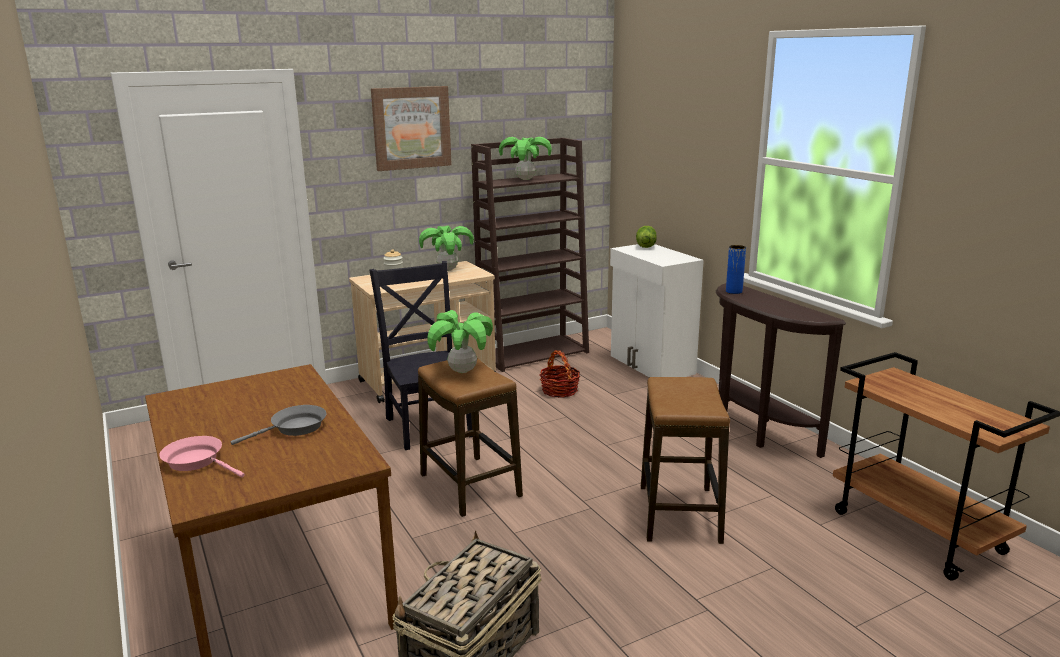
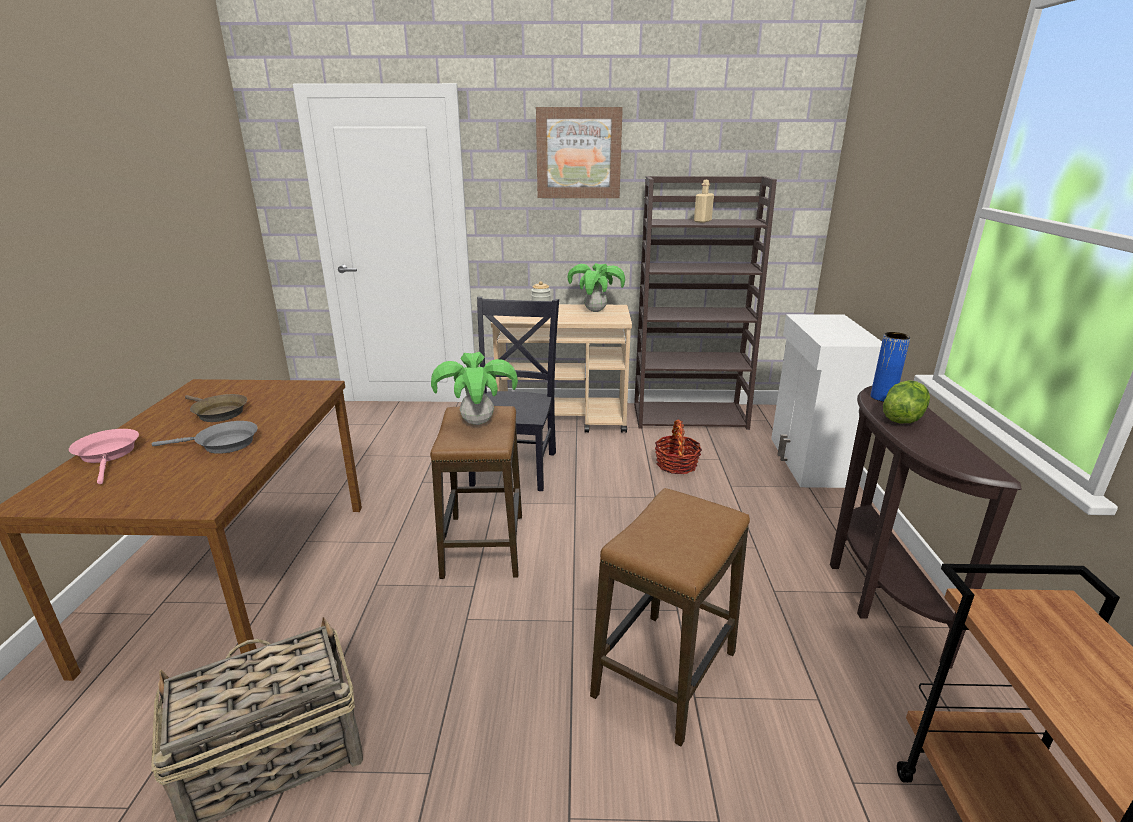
camera: 30 degrees right, 5 degrees up
(238, 411) = (218, 413): none -> brown frying pan
(525, 179) = (702, 221): potted plant -> beige bottle
(645, 246) = (832, 318): lettuce -> lettuce (901, 418)

